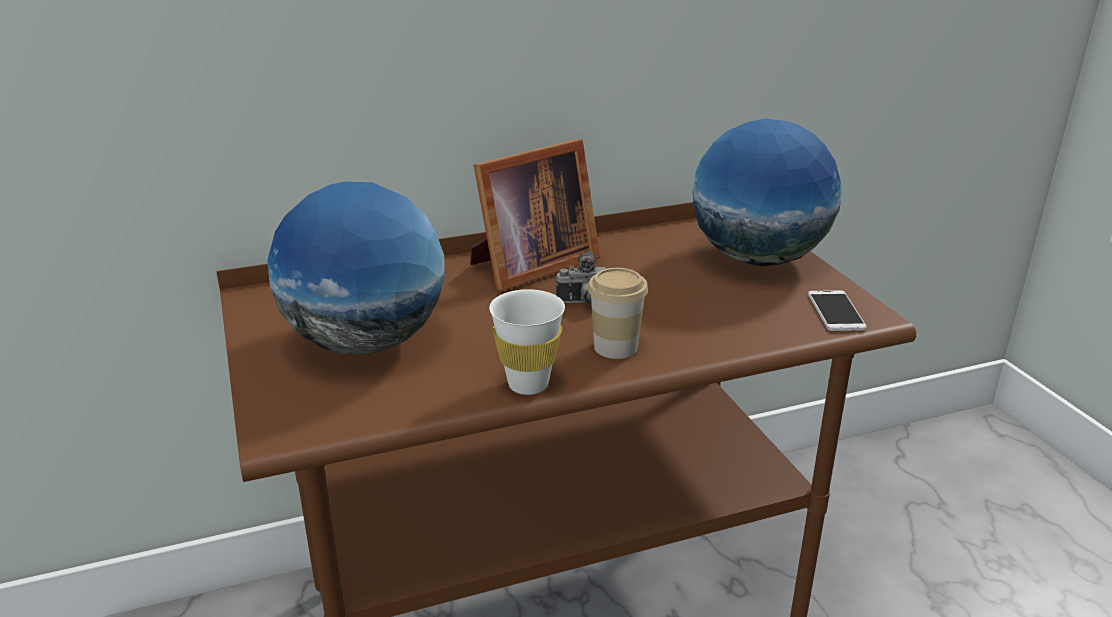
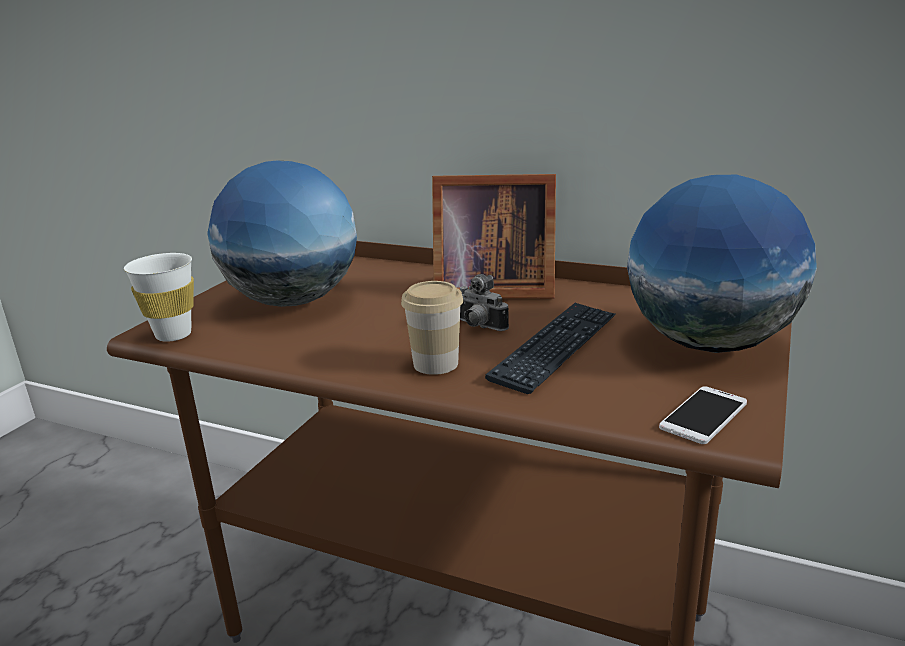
camera: 45 degrees right, 5 degrees down
(528, 384) = (325, 363): white cup -> white cup (173, 335)
(673, 299) = (556, 347): none -> keyboard

